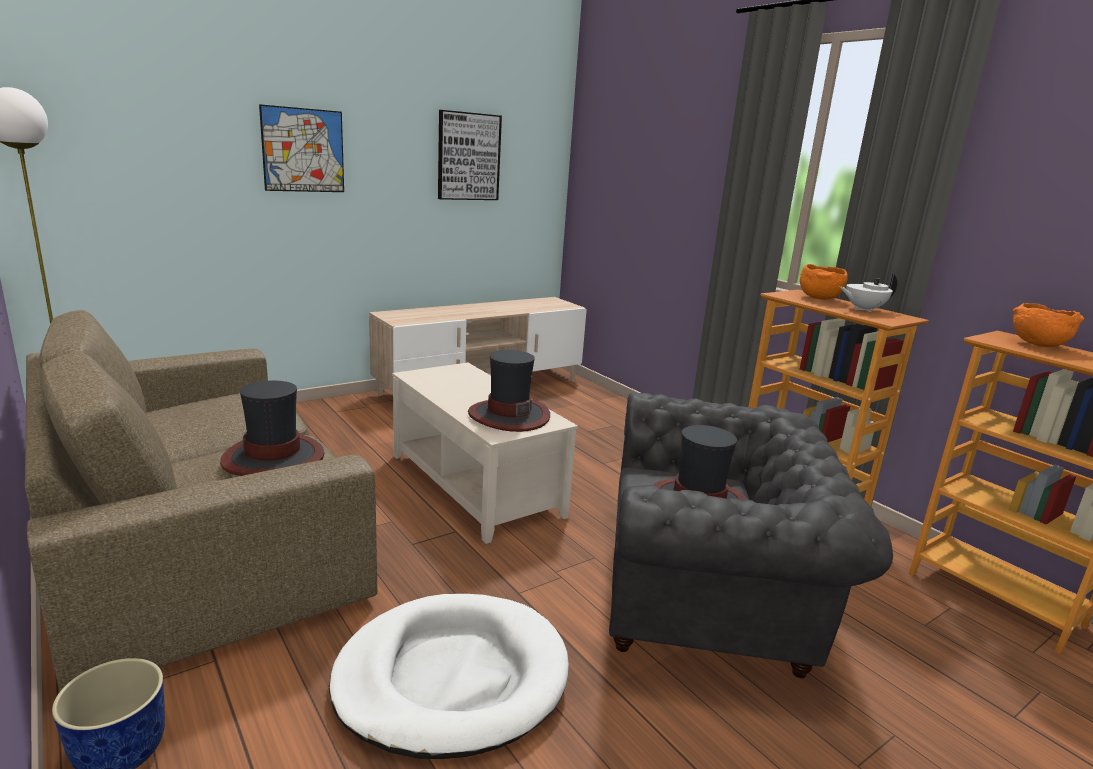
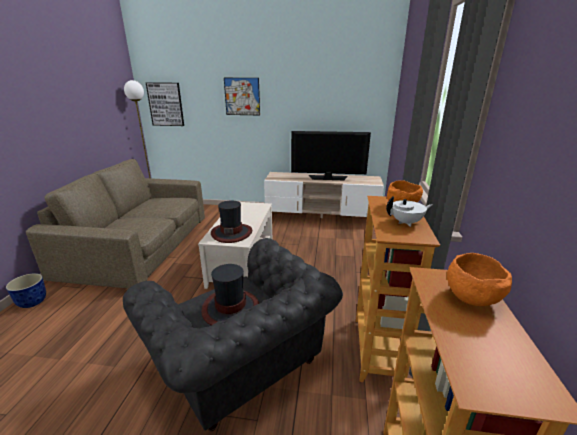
camera: 45 degrees right, 5 degrees up
(274, 457) = (138, 224): hat -> none
(451, 678) = (112, 331): white dog bed -> none
(468, 156) = (326, 96): picture -> picture (166, 104)
(490, 308) = (328, 178): none -> television
(863, 309) = (406, 222): white teapot -> white teapot turned 135 degrees clockwise

